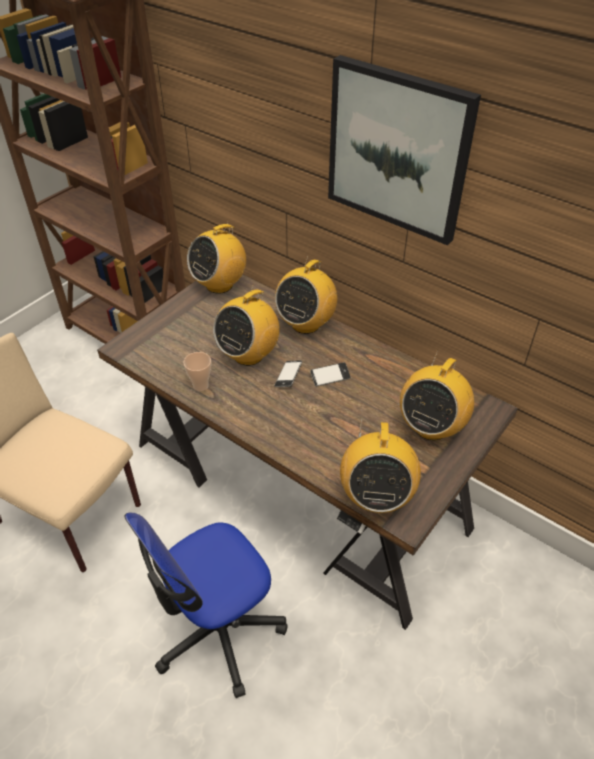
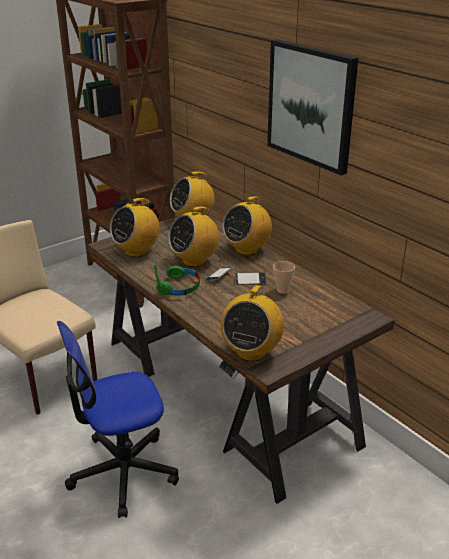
camera: 15 degrees right, 15 degrees down
(200, 386) = (150, 272): cup -> cup (282, 290)
(247, 404) = (179, 287): none -> green headphones
(431, 427) = (316, 320): radio -> radio (137, 251)

